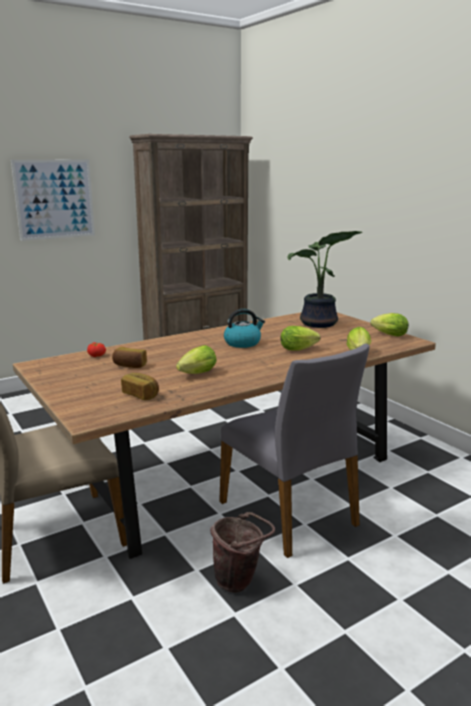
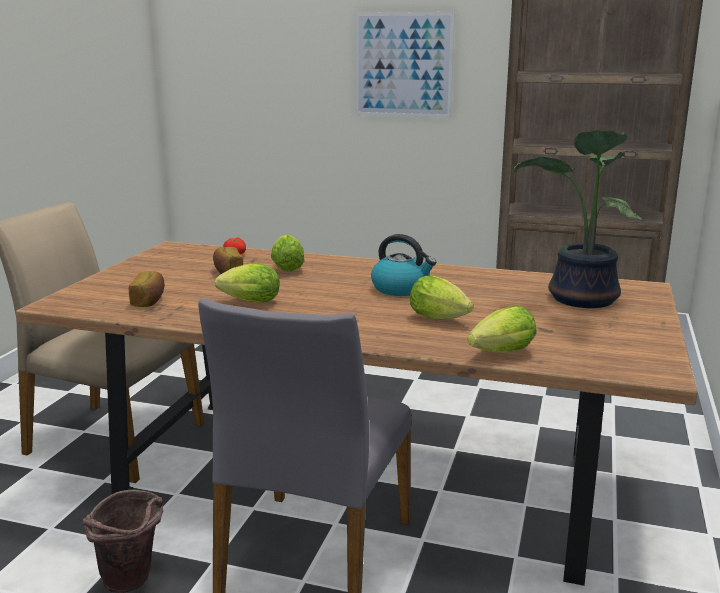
camera: 50 degrees right, 0 degrees up
(387, 335) = (642, 349): lettuce -> lettuce (287, 267)

